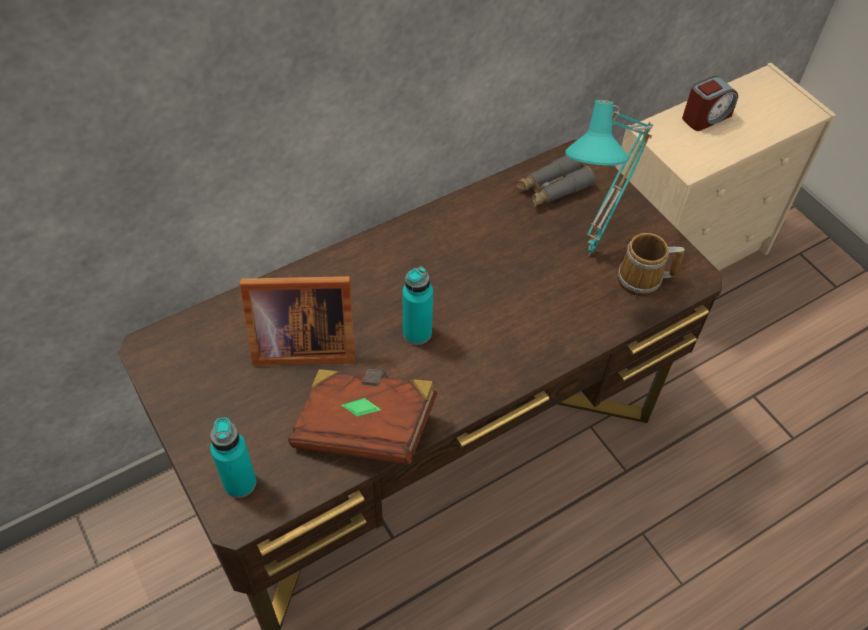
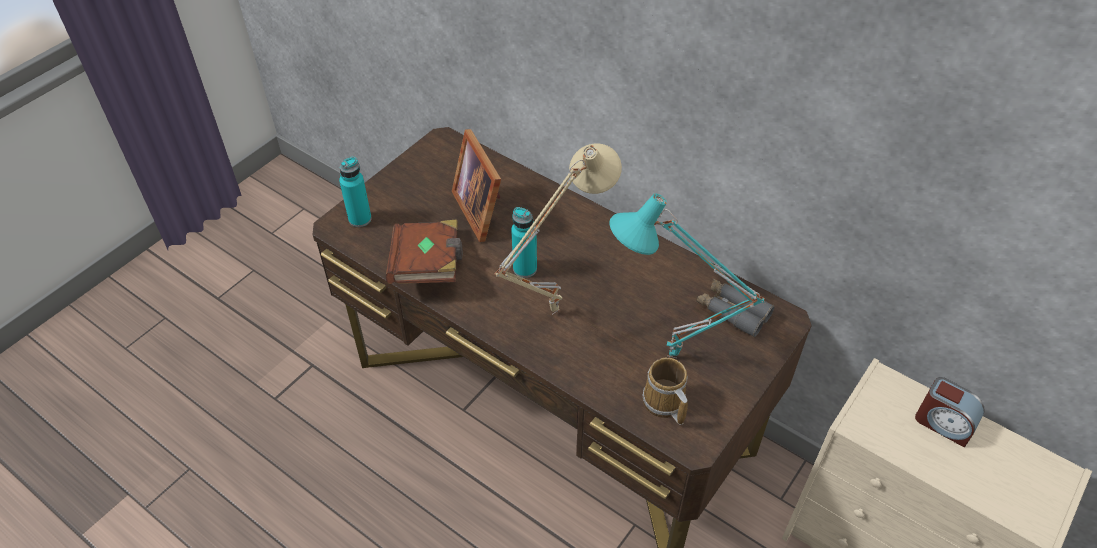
camera: 70 degrees right, 5 degrees down
(489, 327) = (553, 310): none -> beige table lamp

